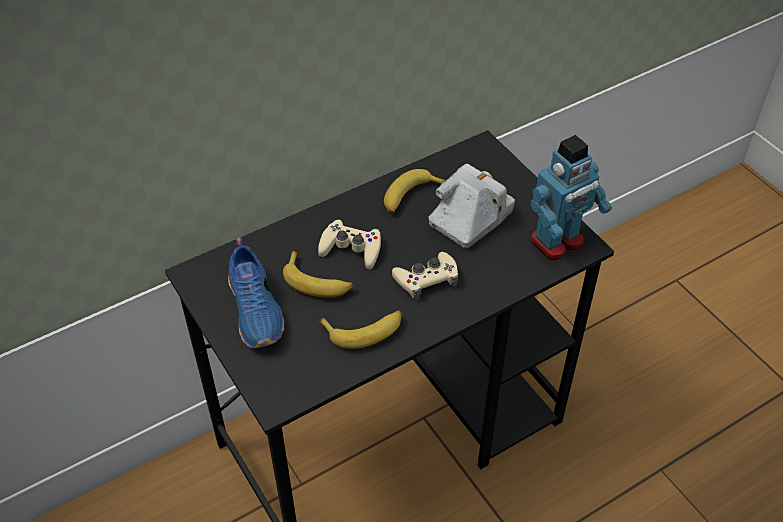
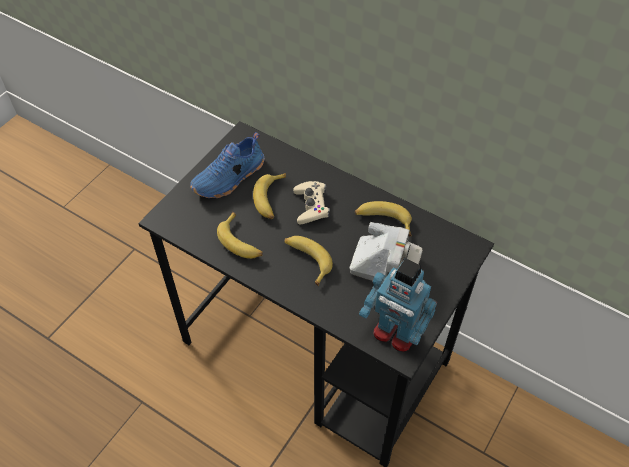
camera: 65 degrees right, 5 degrees up
(426, 279) = (307, 260): beige game controller -> banana

